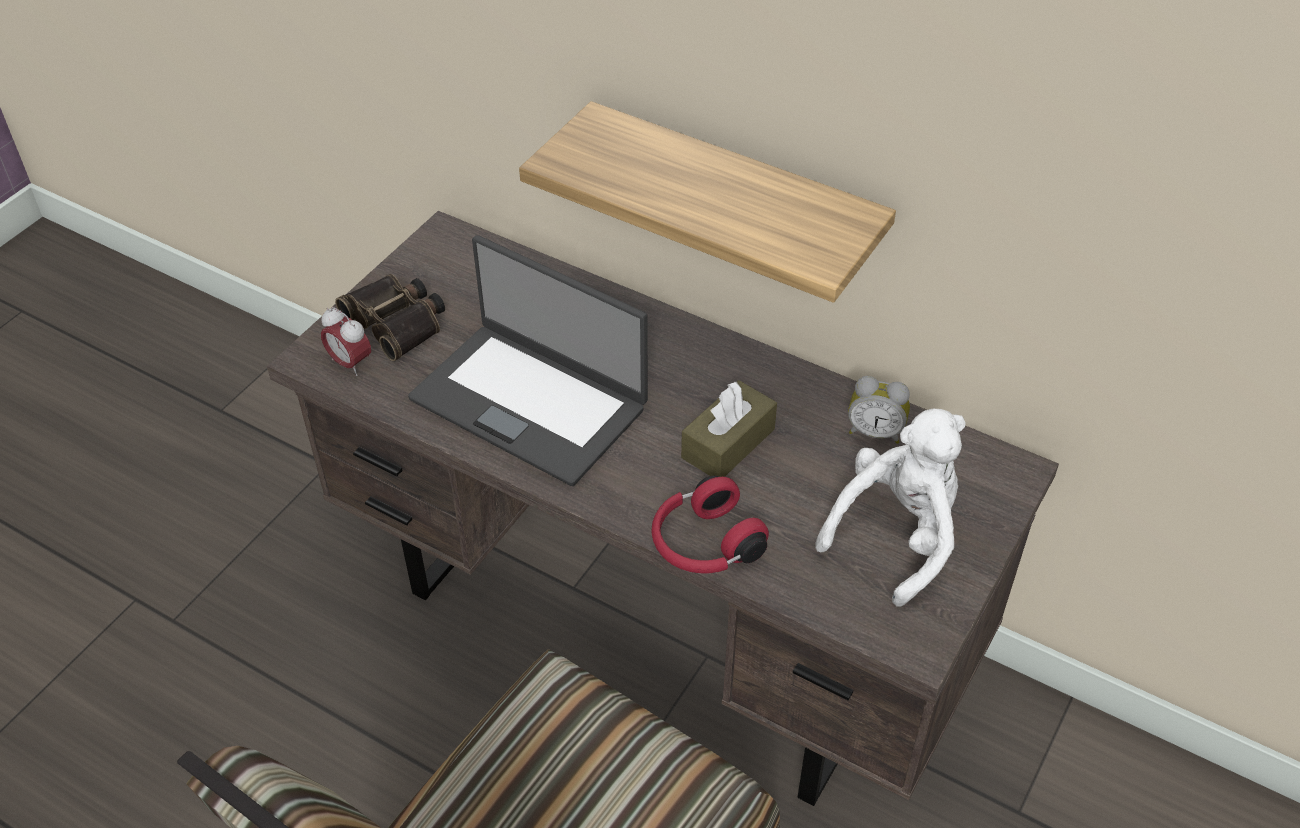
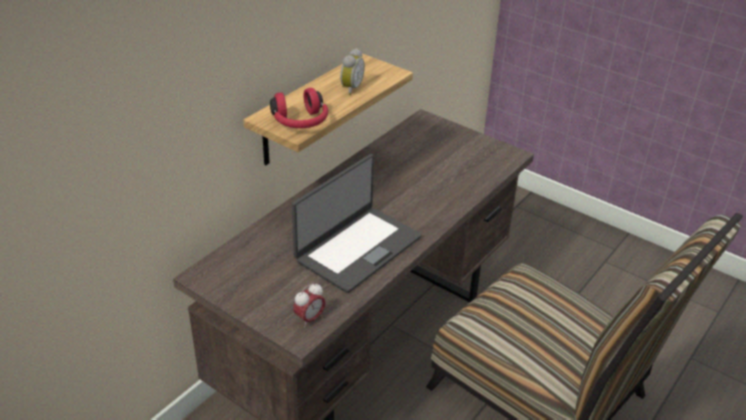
camera: 85 degrees left, 10 degrees down
(397, 322) = (277, 298): binoculars -> none
(704, 544) = (459, 201): red headphones -> red headphones (300, 122)
(728, 443) = (397, 187): brown tissue box -> none
(875, 431) = (396, 147): alarm clock -> alarm clock (350, 88)
(897, 535) = (457, 151): white plush toy -> none

